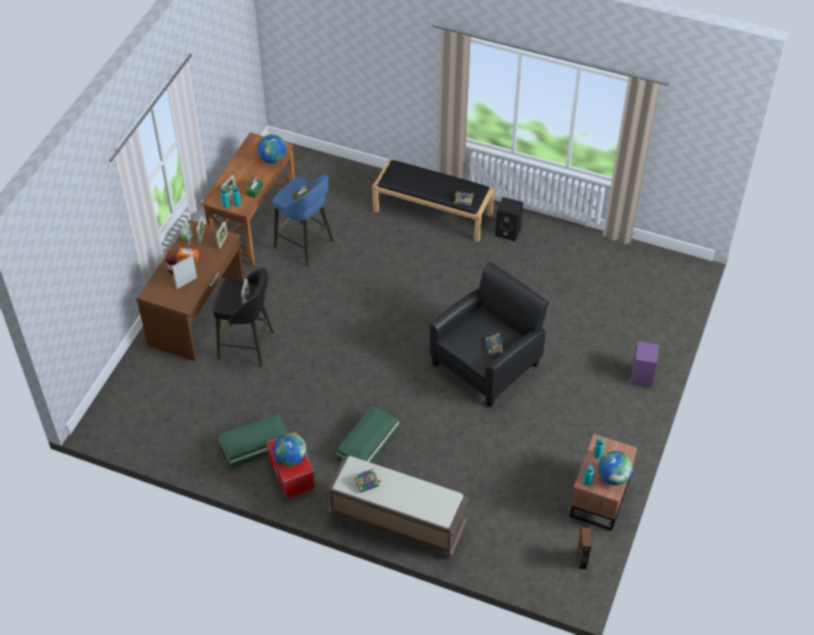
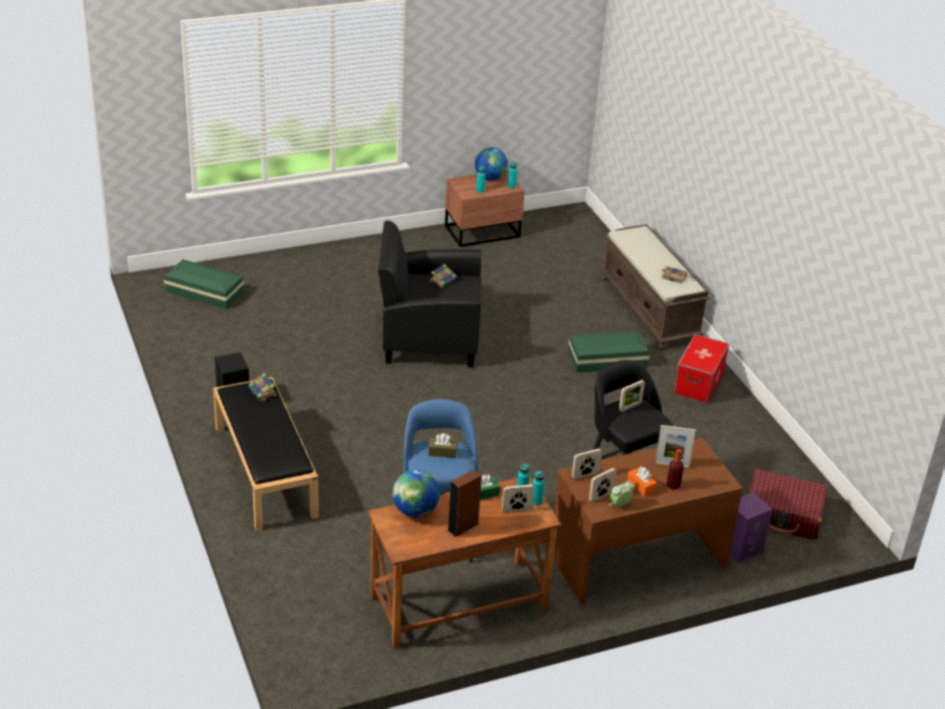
camera: 135 degrees left, 15 degrees down
(147, 408) = (783, 514): none -> red suitcase
(254, 445) = (708, 421): green storage box -> green storage box (205, 293)
(290, 458) = (705, 351): globe -> none
(581, 560) = (548, 219): brown speaker -> brown speaker (463, 527)
(642, 378) = (331, 256): purple speaker -> purple speaker (741, 547)

